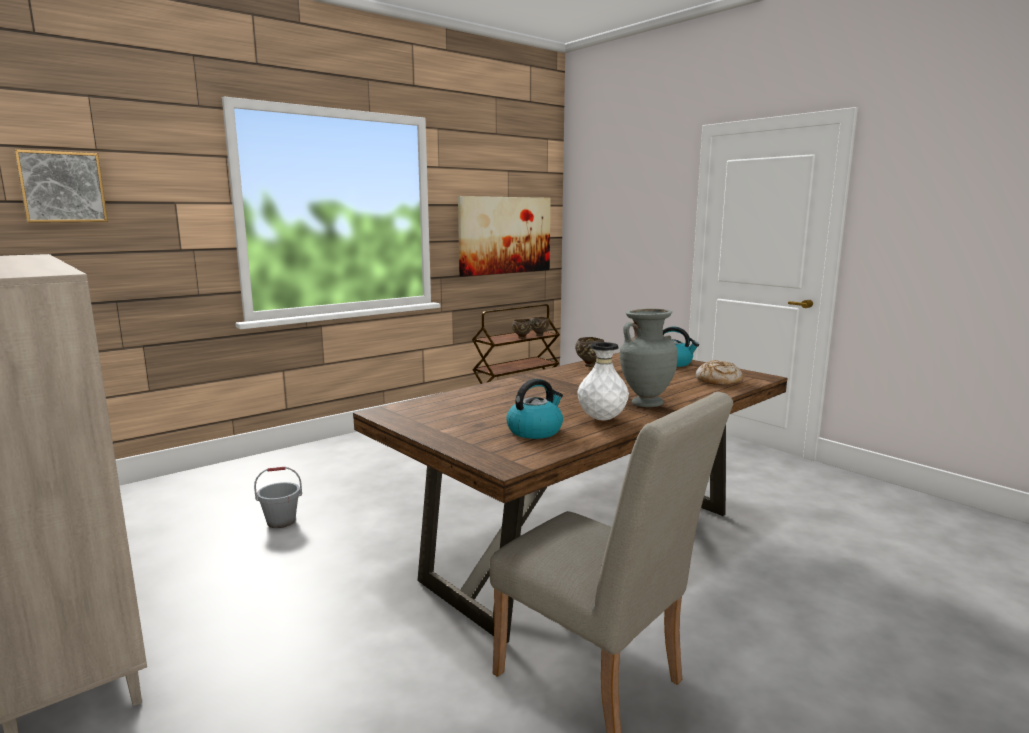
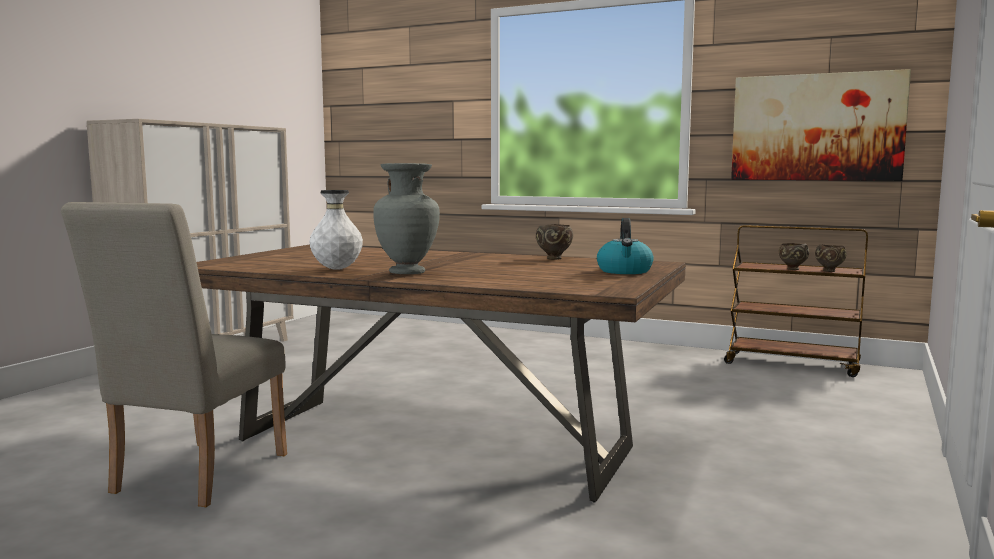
camera: 65 degrees right, 5 degrees down
(62, 187) = (388, 93): picture -> none
(281, 521) = (383, 355): grey bucket -> none
(535, 431) = (288, 263): kettle -> none
(718, 381) = (554, 282): bread -> none

